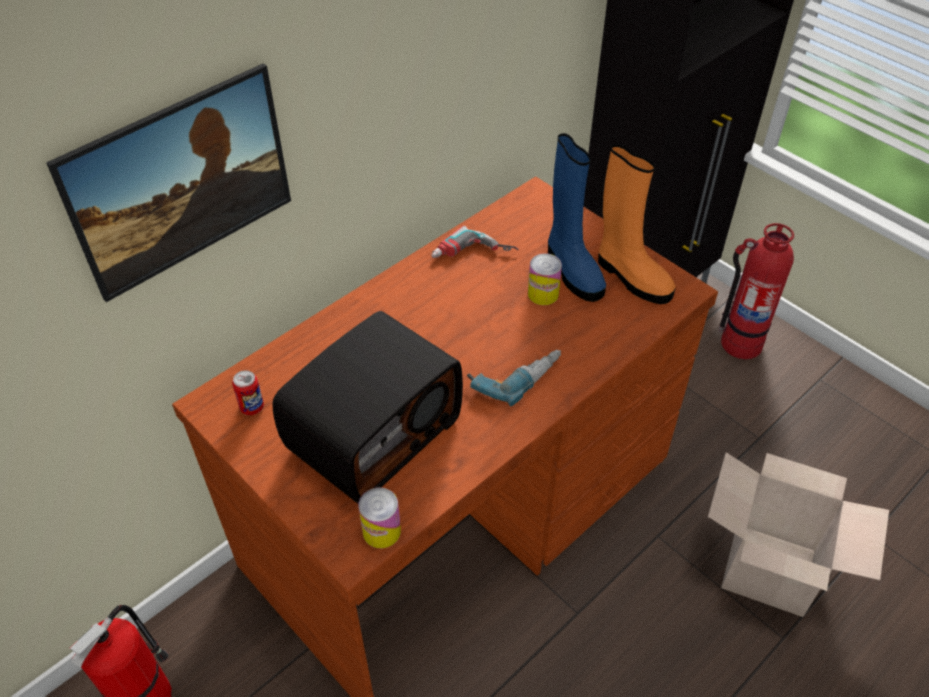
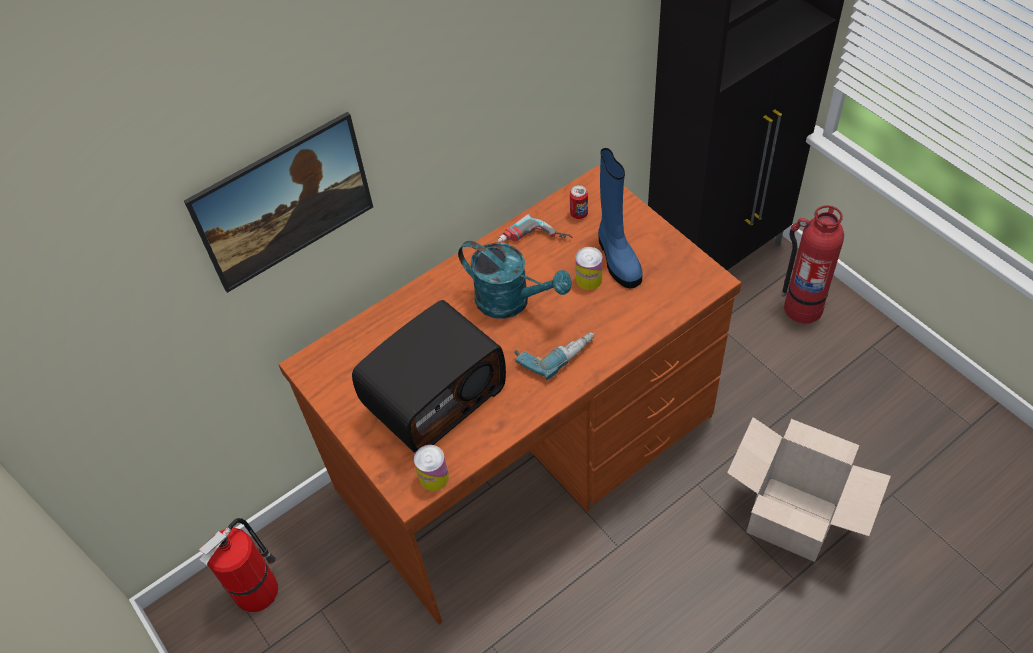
camera: 10 degrees right, 5 degrees up
(252, 407) = (340, 370): can -> can (579, 214)
(456, 321) = (512, 301): none -> turquoise watering can
(631, 277) = (667, 266): orange boot -> none

